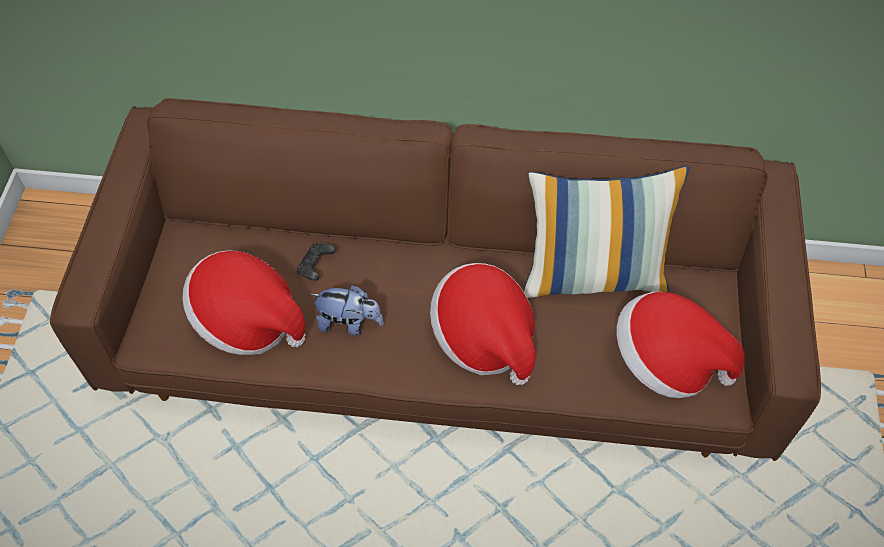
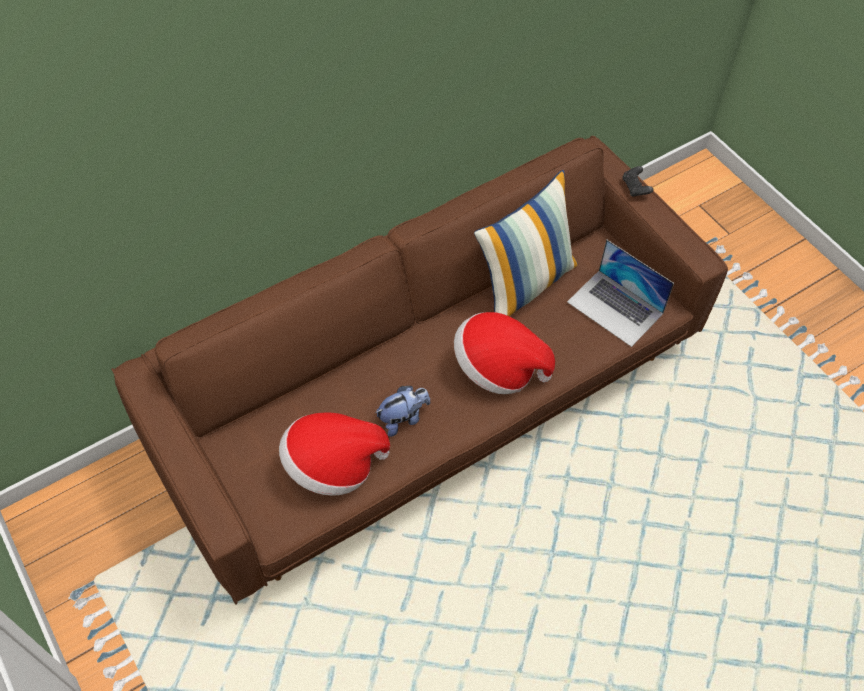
camera: 40 degrees left, 0 degrees up
(316, 267) = (343, 398): black game controller -> black game controller (635, 188)
(666, 361) = (615, 307): hat -> laptop

